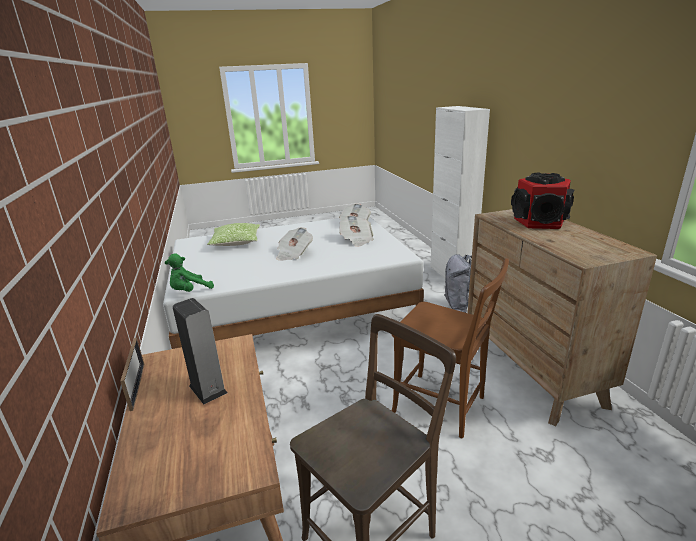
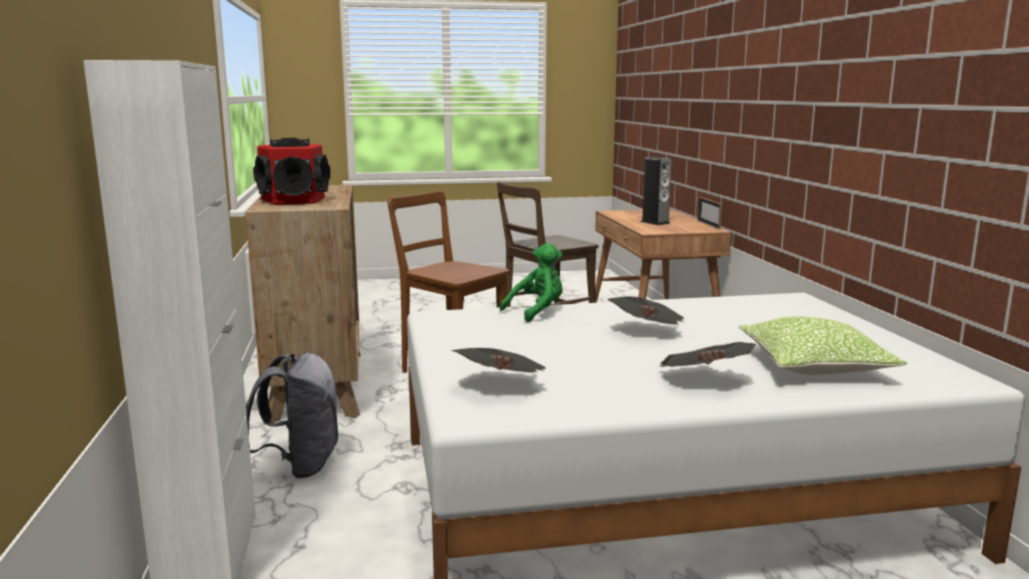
camera: 175 degrees left, 10 degrees down
(190, 291) = (782, 297): green plush toy -> green plush toy (537, 312)
(356, 240) = (510, 349): newspaper -> newspaper (704, 380)

